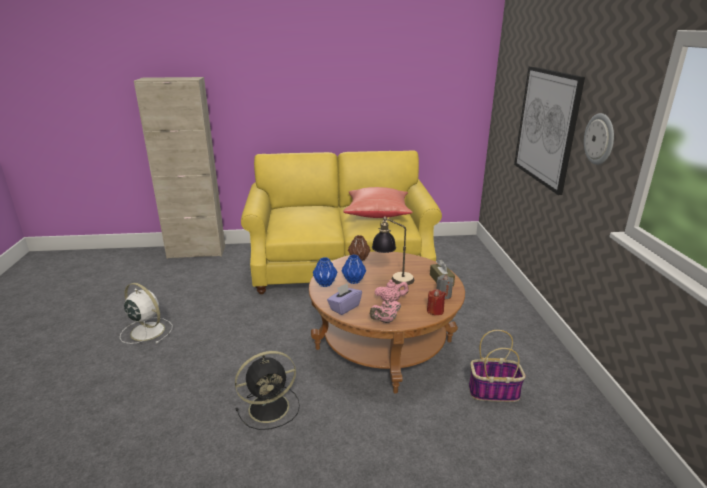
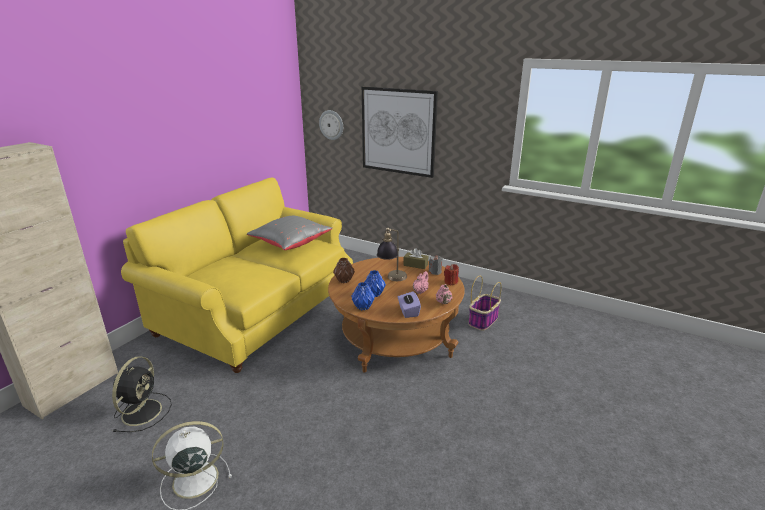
camera: 55 degrees left, 0 degrees up
(270, 407) = (412, 424): black fan -> black fan (143, 411)
(377, 214) = (290, 243): red pillow -> grey pillow
(600, 139) = (466, 131): wall clock -> wall clock (331, 125)

